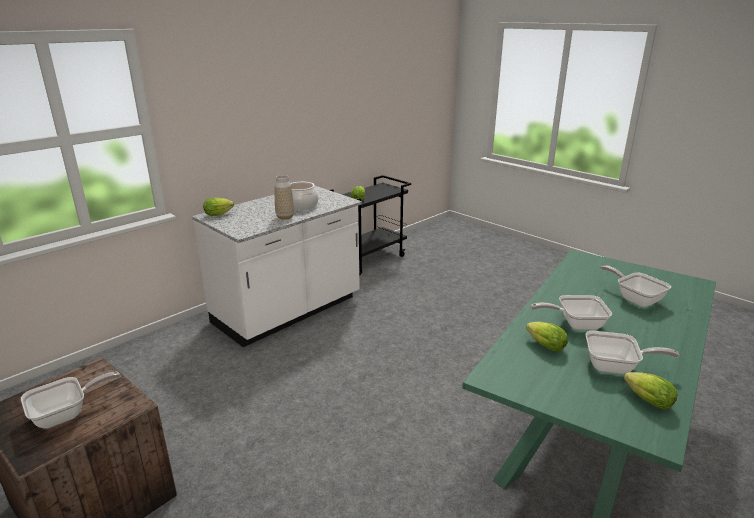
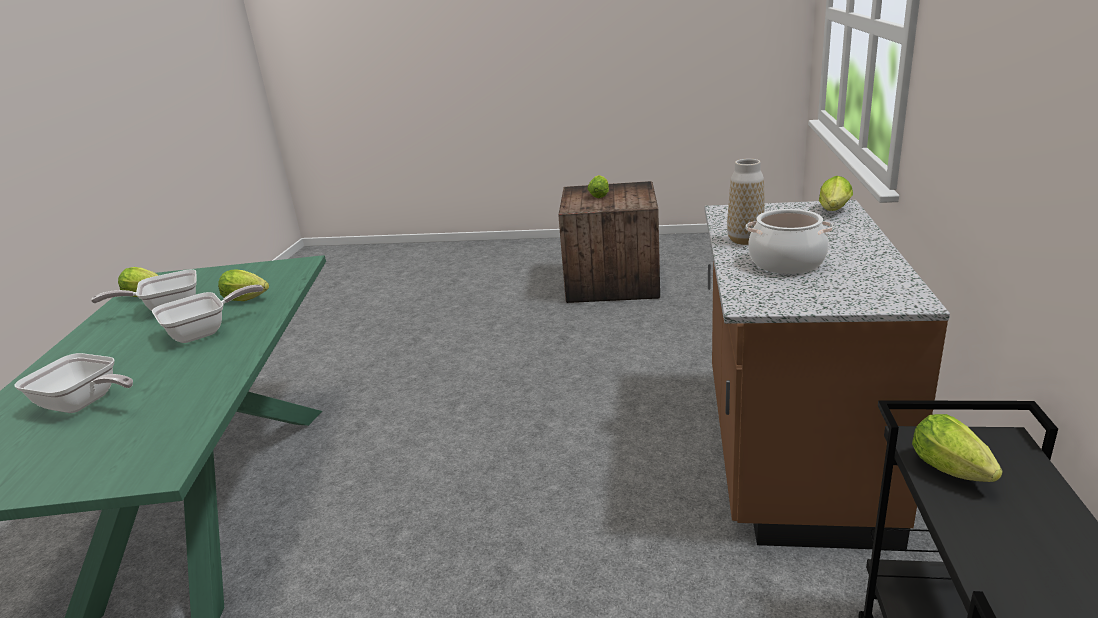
camera: 145 degrees right, 0 degrees up
(66, 414) = (599, 195): frying pan -> lettuce
(288, 311) = (787, 451): white counter -> brown counter

